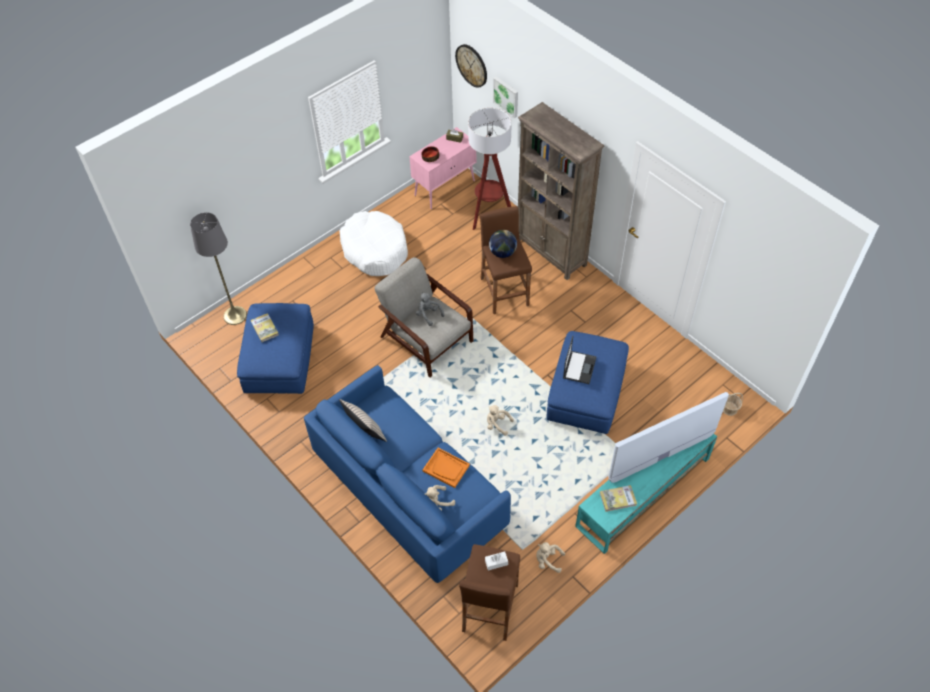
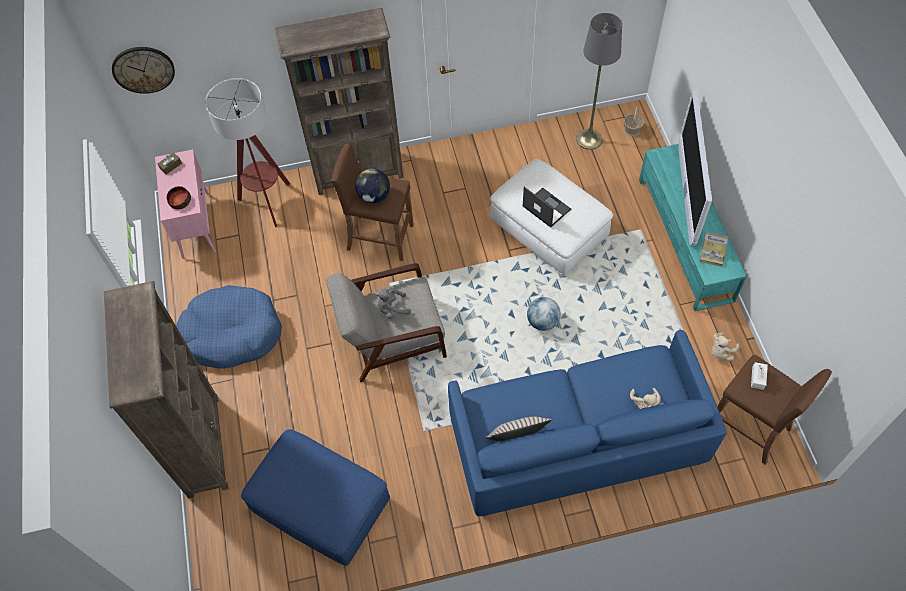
camera: 60 degrees left, 5 degrees up
(235, 315) = (218, 531): grey floor lamp -> grey floor lamp (589, 139)
(265, 328) = (297, 491): book -> none
(288, 277) = (203, 445): none -> brown bookcase
(375, 250) = (232, 333): white dog bed -> blue dog bed
(446, 468) = (607, 379): orange tray -> none
(497, 424) = (542, 322): beige plush toy -> globe
(506, 96) = (214, 64): picture -> none
(585, 392) = (548, 228): blue ottoman -> white ottoman

